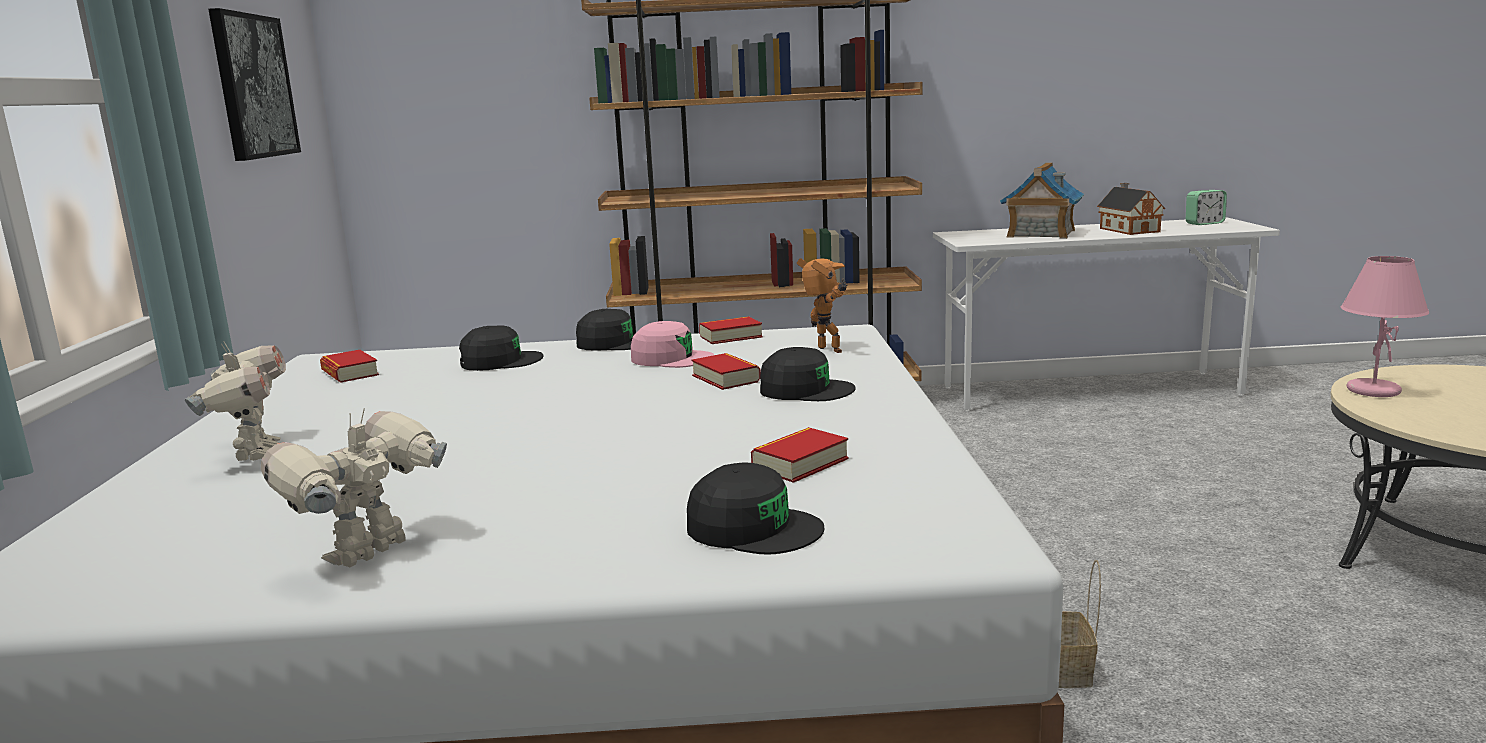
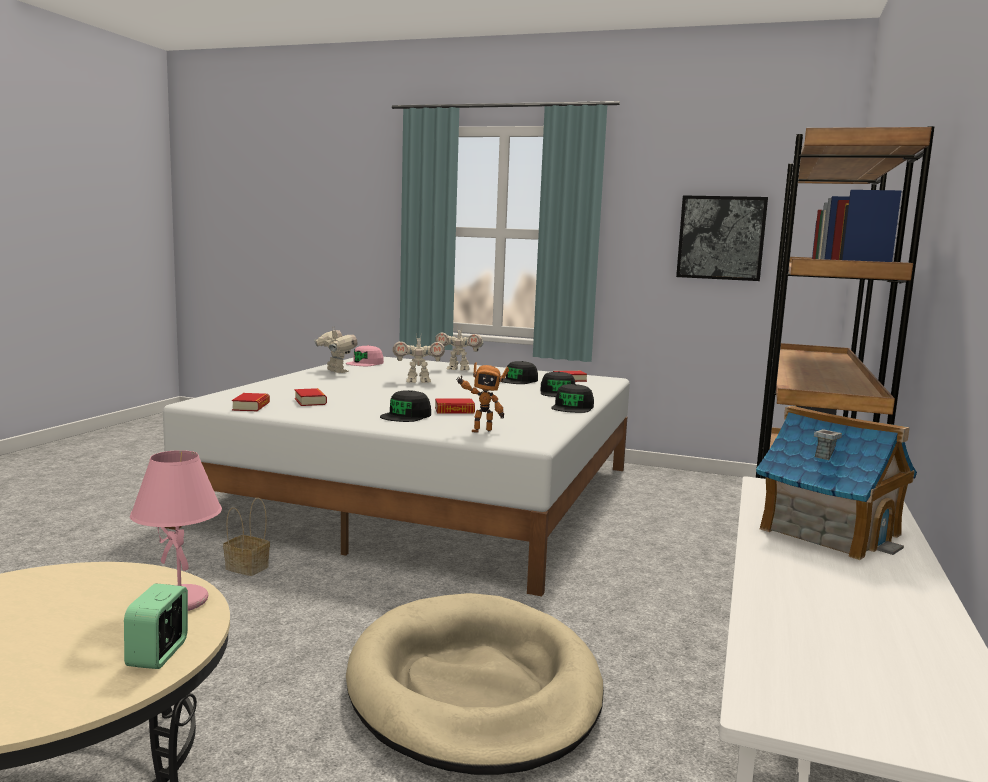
camera: 110 degrees right, 5 degrees down
(472, 446) = (418, 382): none -> toy robot
(671, 358) = (515, 410): pink cap -> pink cap (365, 363)
(730, 336) = (554, 423): book -> book (251, 407)
(753, 528) = (269, 391): black cap -> black cap (518, 380)
(1081, 474) = (474, 689): none -> beige dog bed
(1128, 230) = (834, 592): toy house -> none
(1204, 223) = (905, 696): alarm clock -> alarm clock (158, 654)

